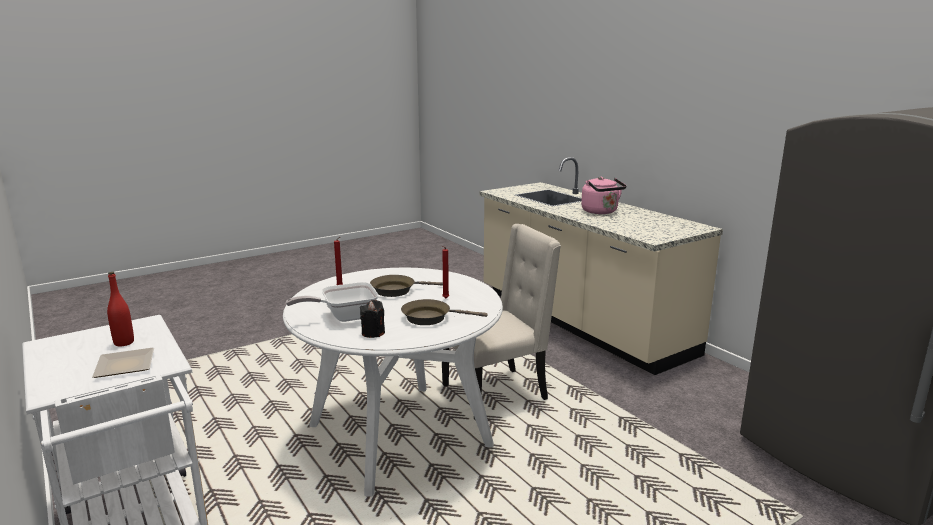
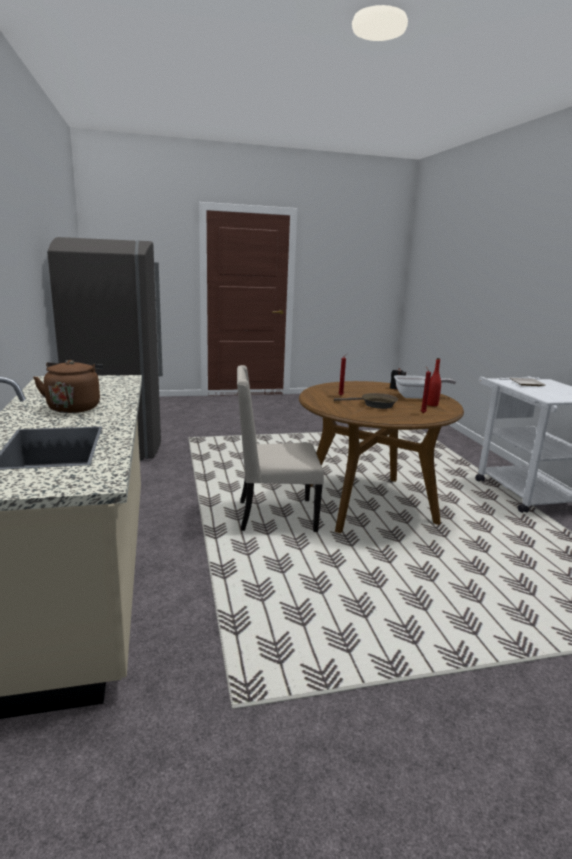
camera: 160 degrees left, 0 degrees up
(124, 343) = (545, 391): red bottle -> red bottle (432, 404)
(399, 436) = (369, 504): white dining table -> brown dining table
(430, 318) = (358, 389): brown frying pan -> none
(601, 212) = (74, 407): pink kettle -> brown kettle

